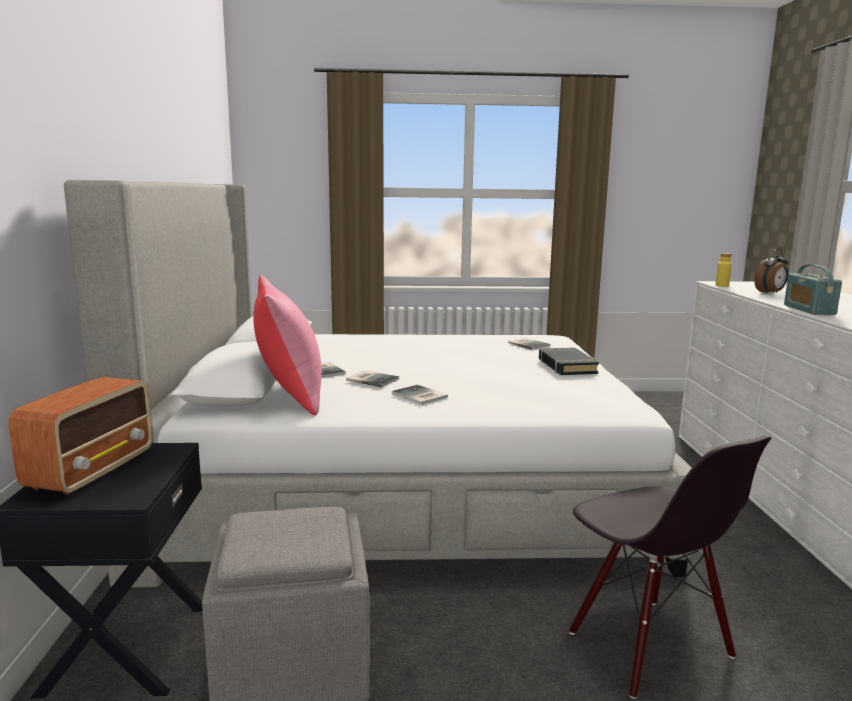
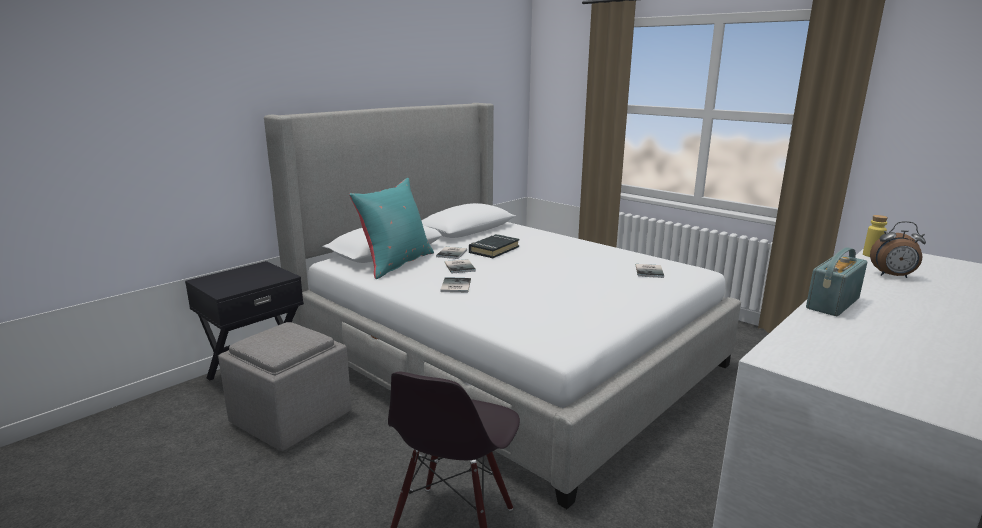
camera: 45 degrees right, 5 degrees up
(93, 470) = (241, 275): radio -> none
(289, 395) = (396, 263): pink pillow -> turquoise pillow
(566, 366) = (621, 297): black book -> black book (493, 250)

